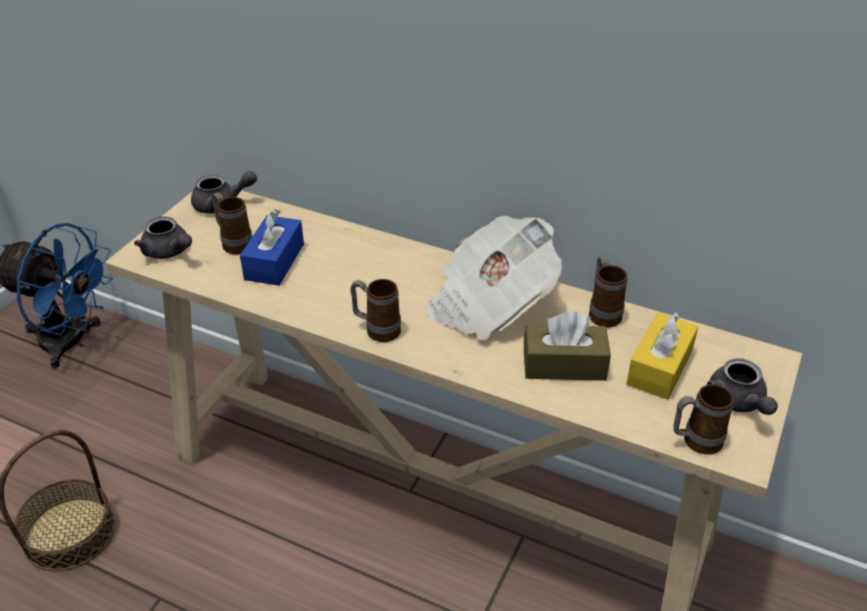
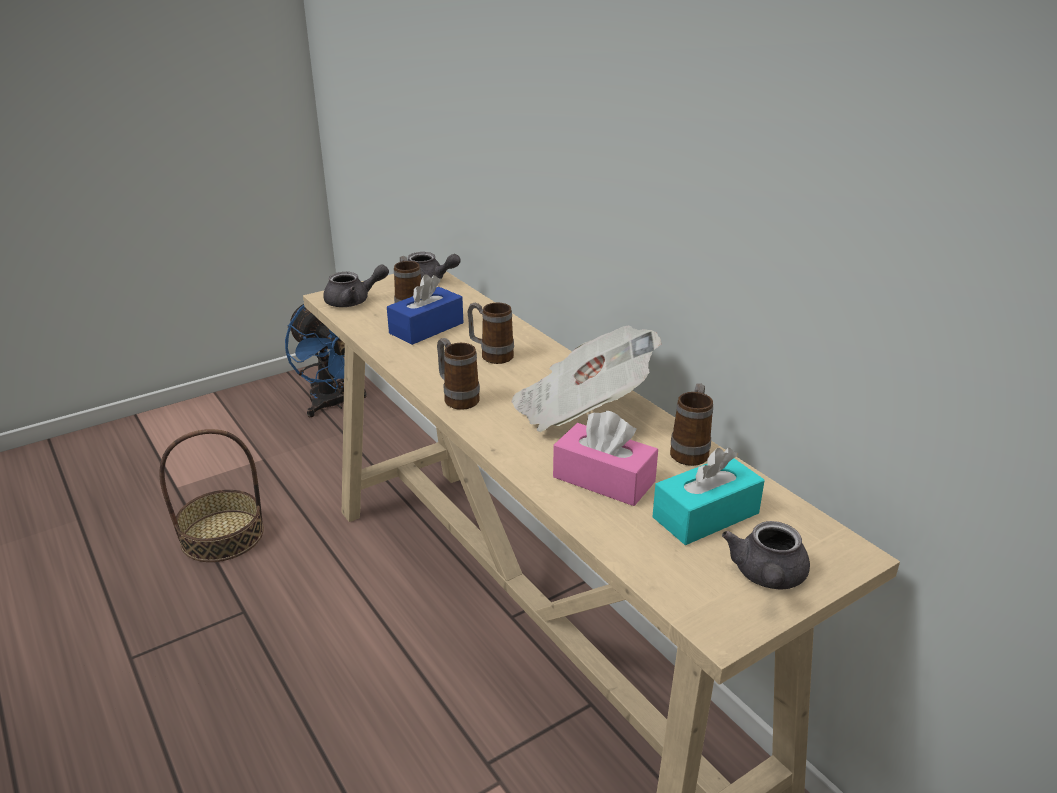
camera: 30 degrees right, 10 degrees down
(169, 252) = (354, 301): grey teapot -> grey teapot turned 90 degrees counterclockwise
(564, 365) = (603, 479): brown tissue box -> pink tissue box
(659, 367) = (705, 515): yellow tissue box -> turquoise tissue box
(694, 441) = (677, 592): mug -> mug (491, 355)

